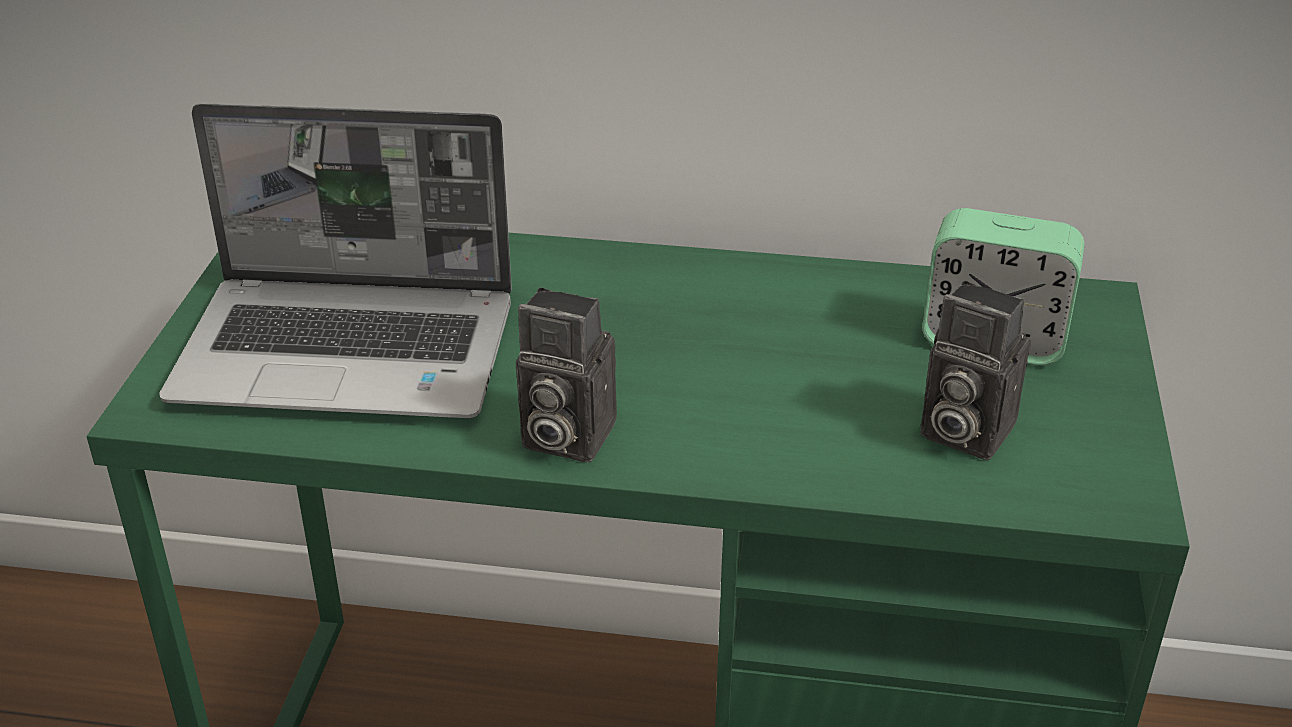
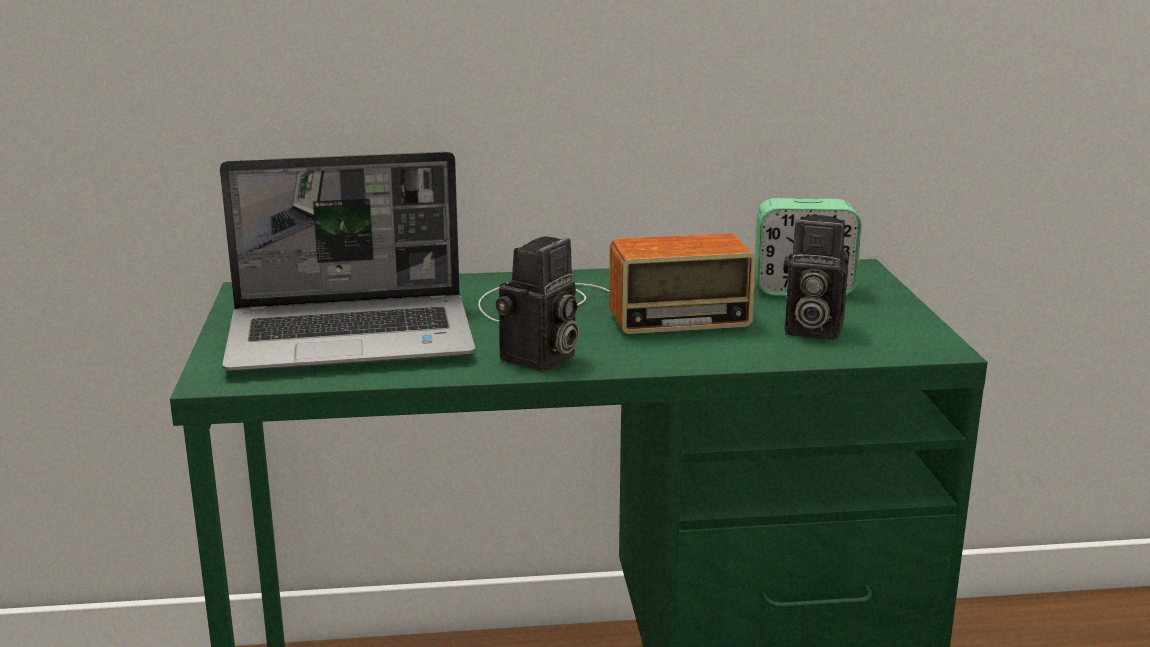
camera: 15 degrees left, 15 degrees down
(562, 436) = (539, 360): camera -> camera turned 60 degrees counterclockwise
(693, 340) = (602, 309): none -> radio

